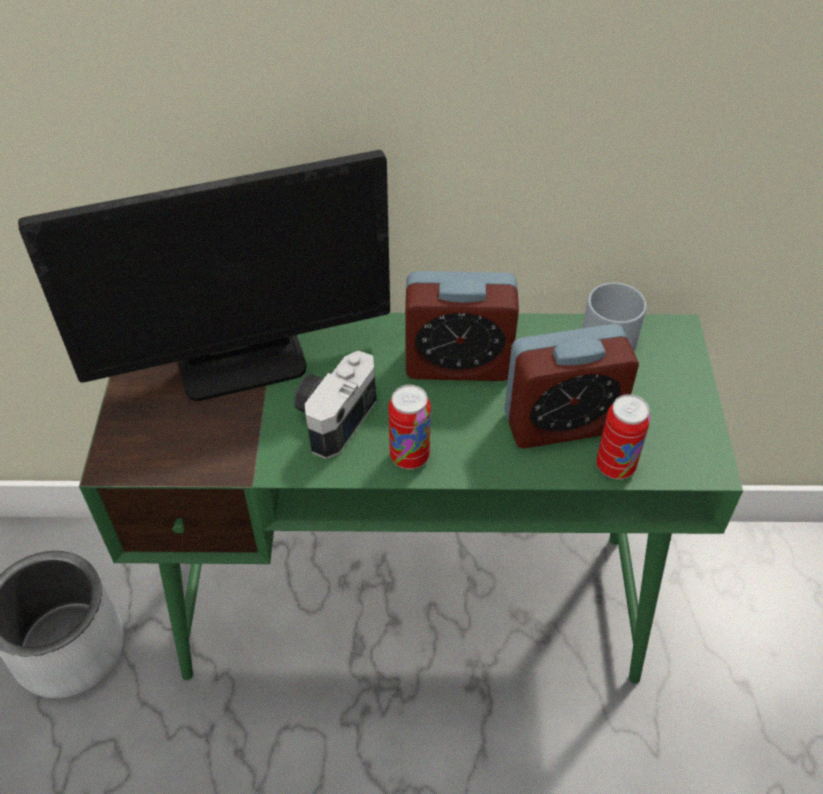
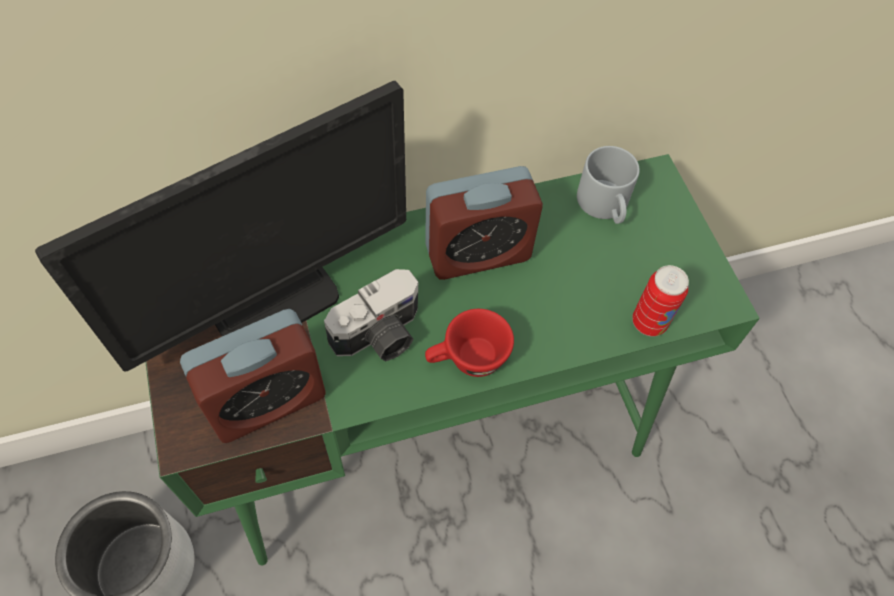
camera: 20 degrees left, 10 degrees up
(332, 416) = (381, 336): camera -> camera turned 135 degrees counterclockwise
(409, 456) = (467, 360): can -> red cup
(561, 422) = (589, 291): alarm clock -> alarm clock (266, 400)

